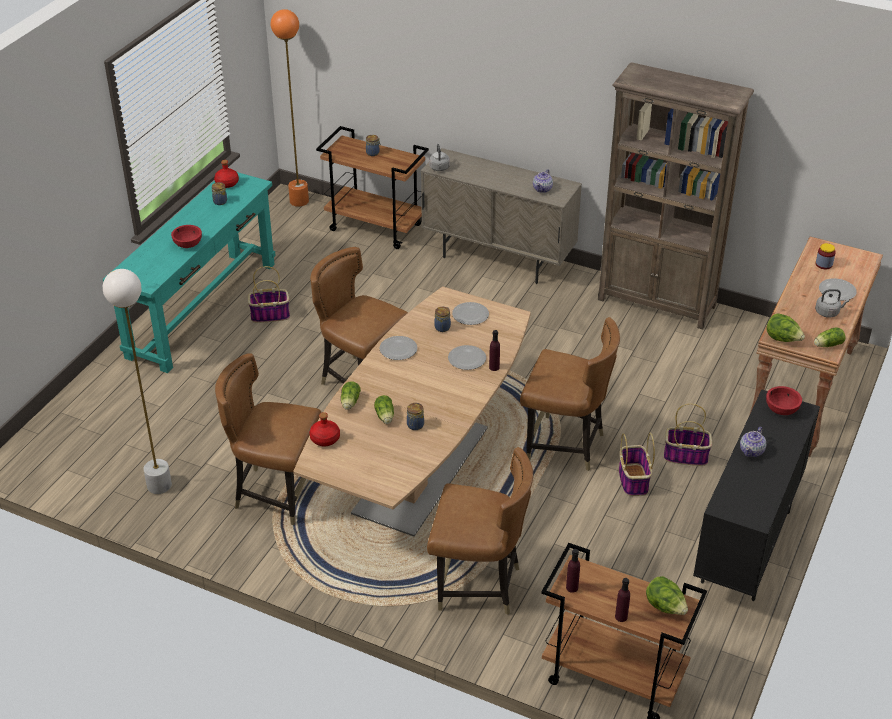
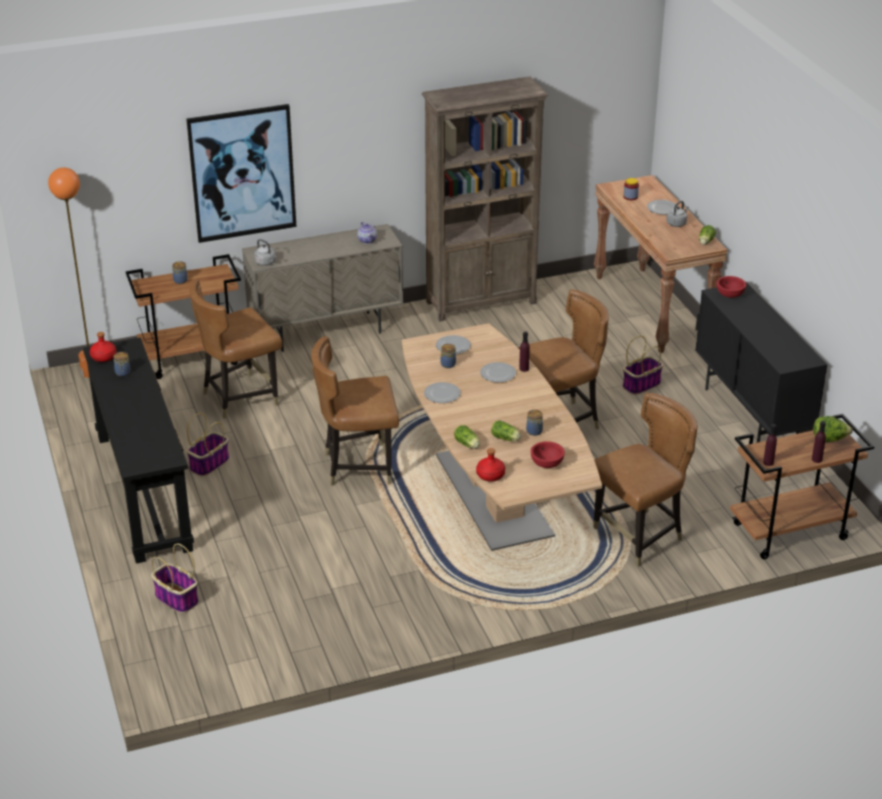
camera: 45 degrees left, 5 degrees down
(159, 485) = (321, 625): white floor lamp -> none
(188, 244) = (153, 415): red bowl -> red bowl (547, 463)
(203, 309) = (144, 491): turquoise console table -> black console table
(276, 493) = (418, 573): brown chair -> brown chair (239, 397)
(449, 77) = (242, 173): none -> picture
(633, 480) = (632, 417): basket -> basket (176, 598)
(752, 451) = (751, 326): teapot -> none
(782, 339) = (677, 252): lettuce -> none

